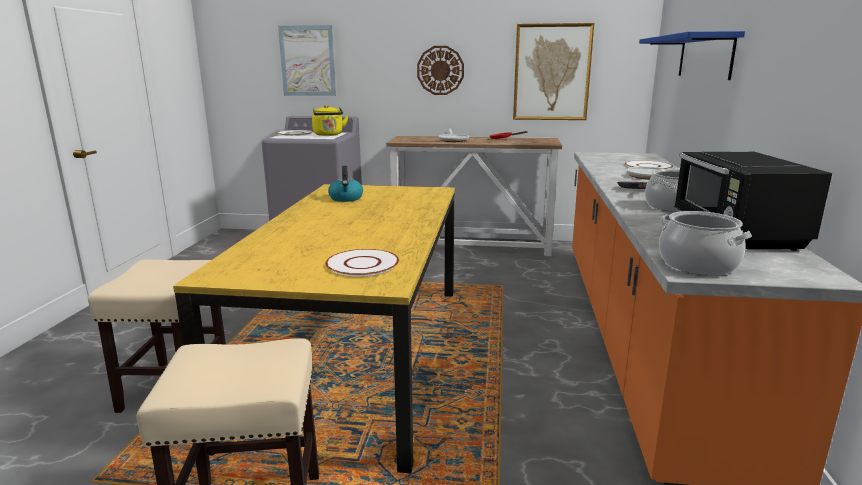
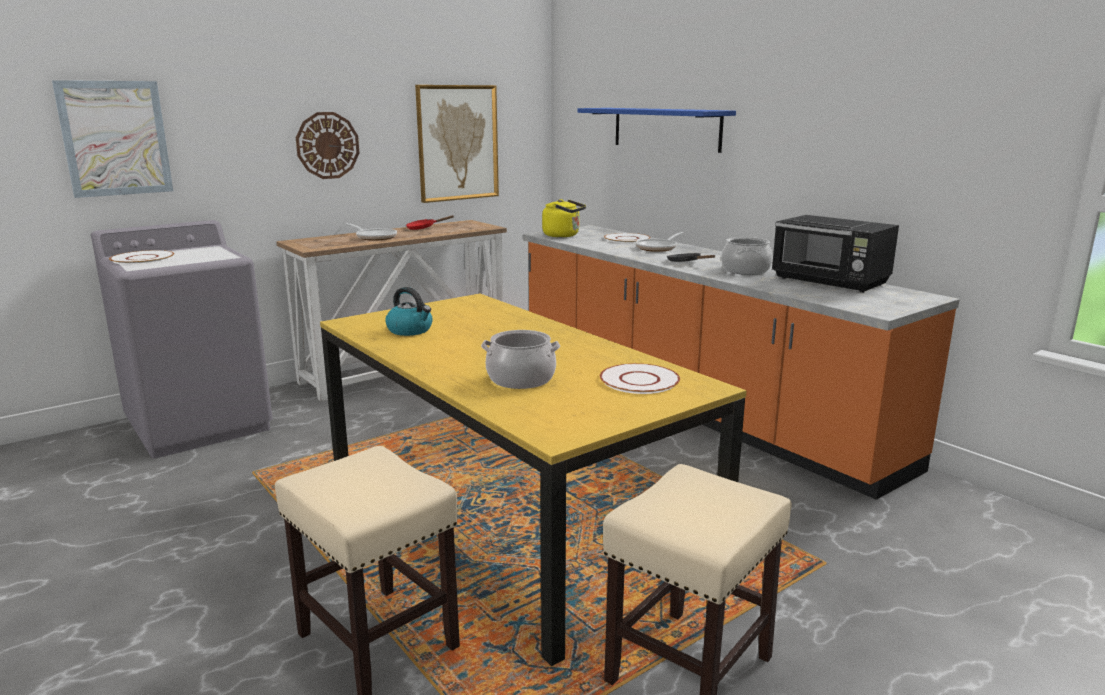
camera: 45 degrees left, 0 degrees up
(328, 135) = (207, 253): yellow kettle -> yellow kettle (563, 235)
(698, 264) = (872, 306): cooking pot -> cooking pot (521, 379)

